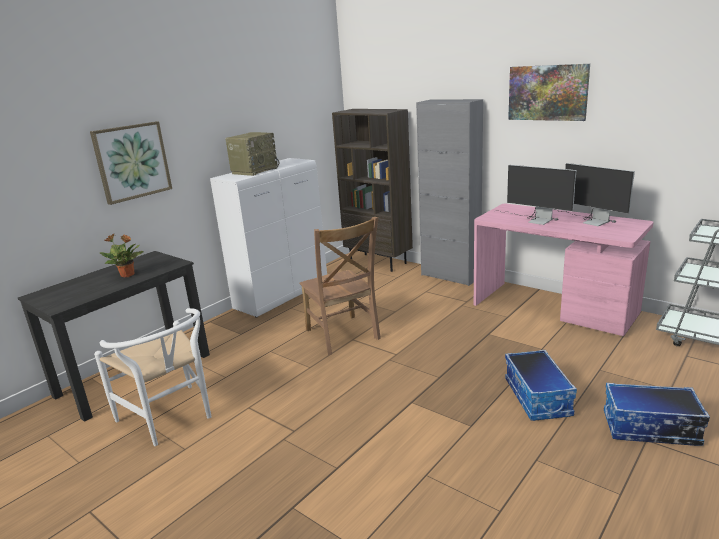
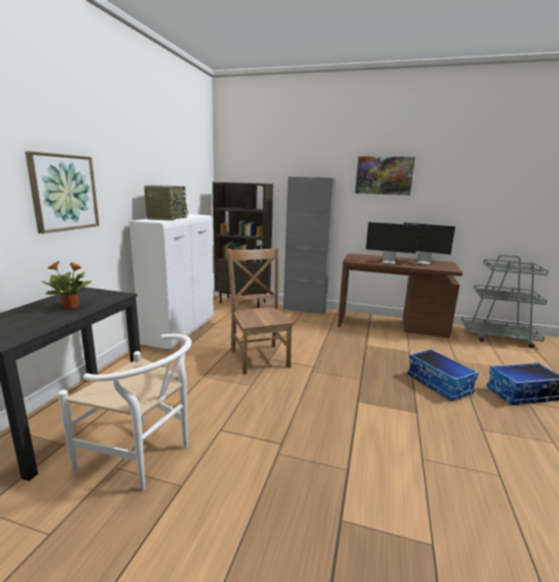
camera: 25 degrees left, 5 degrees down
(343, 336) = (259, 357): brown chair -> brown chair turned 150 degrees counterclockwise
(554, 308) = (391, 325): pink desk -> brown desk

